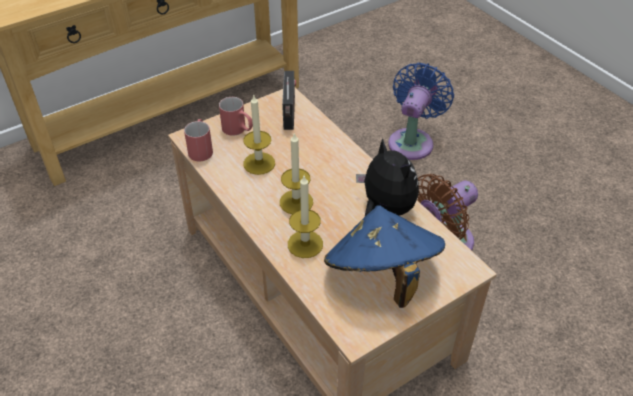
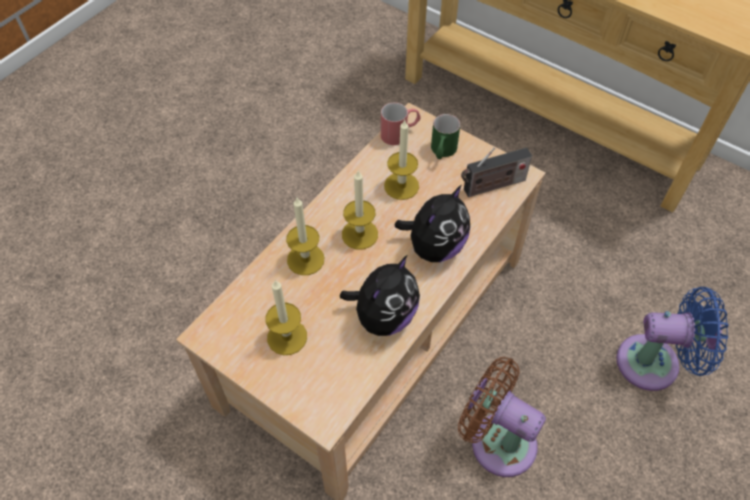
camera: 70 degrees right, 10 degrees up
(238, 130) = (442, 152): red mug -> green mug
(332, 162) = (434, 247): none -> plush toy
(381, 276) = (287, 337): blue hat -> candle

